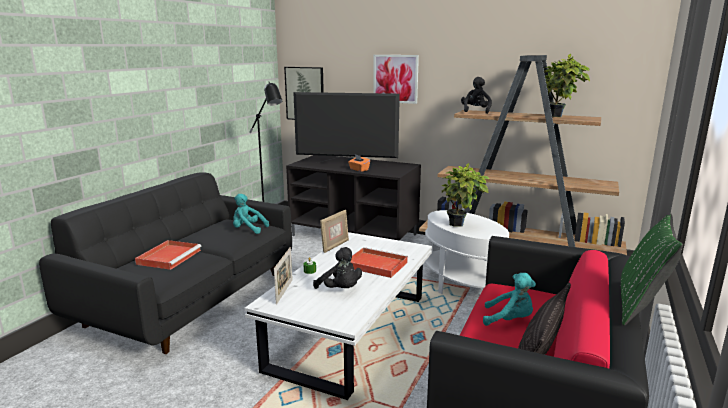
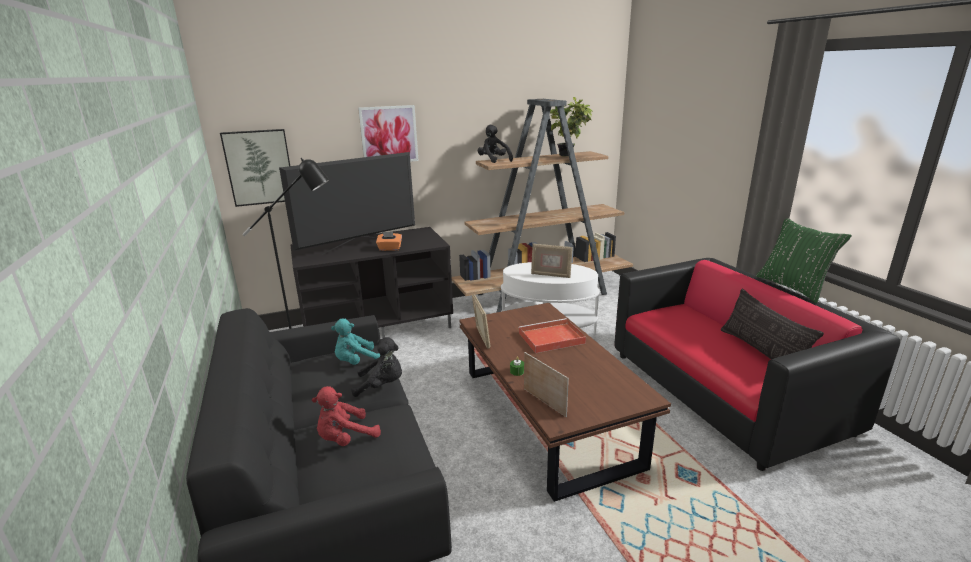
camera: 45 degrees left, 5 degrees up
(169, 256) = (345, 438): red tray -> red plush toy
(340, 290) = (578, 374): black plush toy -> black plush toy (382, 385)
(351, 331) = (547, 415): white coffee table -> brown coffee table
(460, 225) = (550, 275): potted plant -> picture frame
(509, 320) = (699, 336): turquoise plush toy -> none

